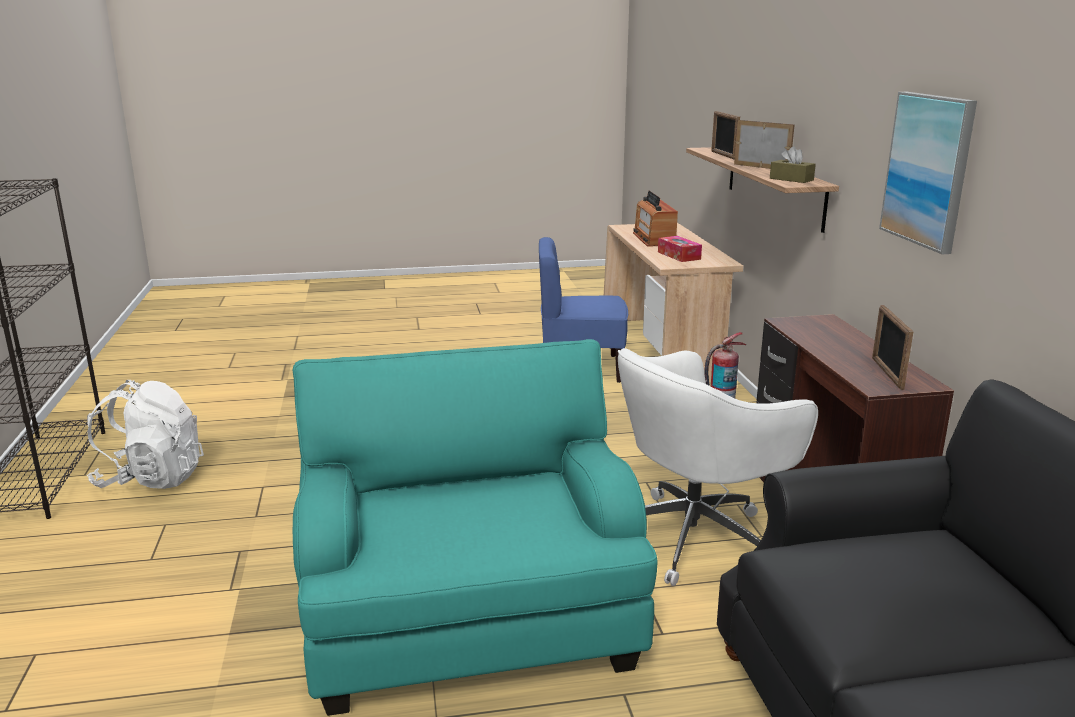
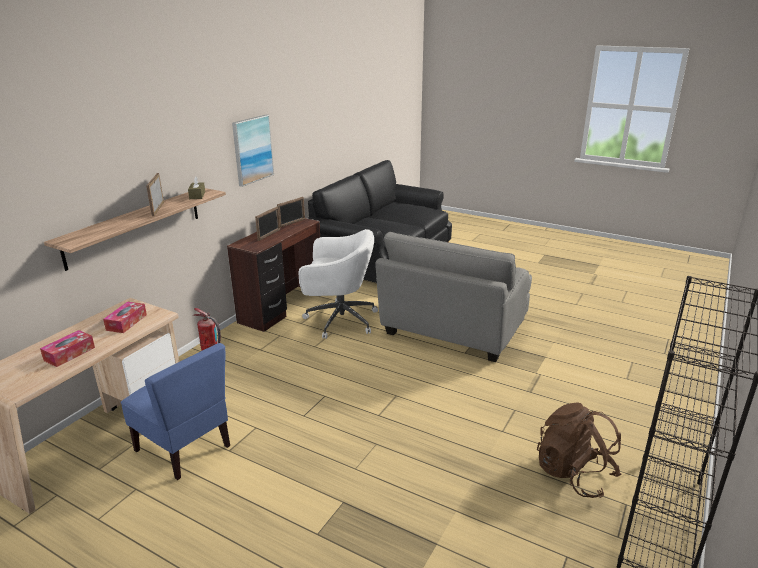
camera: 140 degrees left, 5 degrees up
(151, 479) = (574, 474): white backpack -> brown backpack
(469, 613) = (453, 329): turquoise armchair -> grey armchair
(654, 239) = (69, 354): radio -> tissue box
(723, 155) = (109, 228): picture frame -> picture frame (269, 235)

